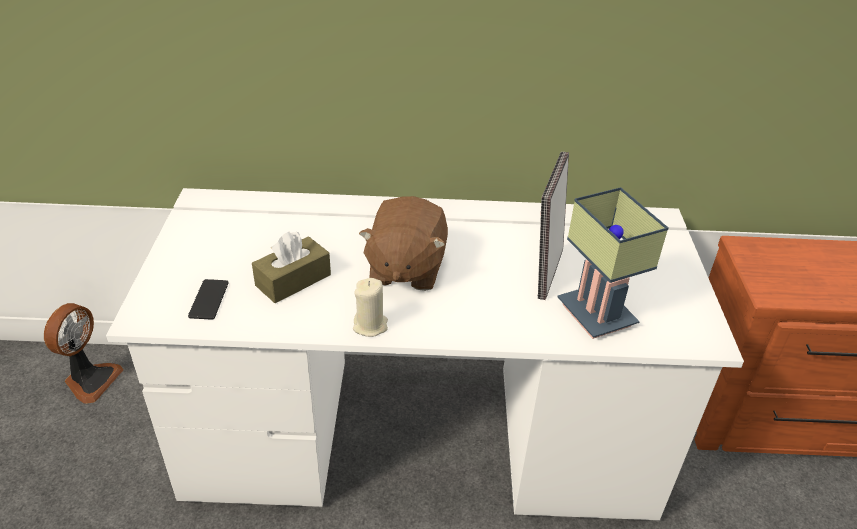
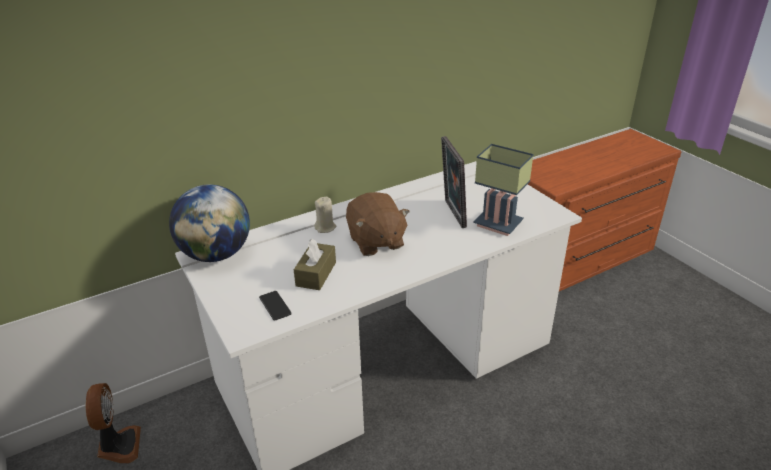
camera: 30 degrees left, 5 degrees down
(218, 208) = (216, 254): none -> globe
(370, 326) = (389, 278): beige candle -> beige candle (325, 227)

